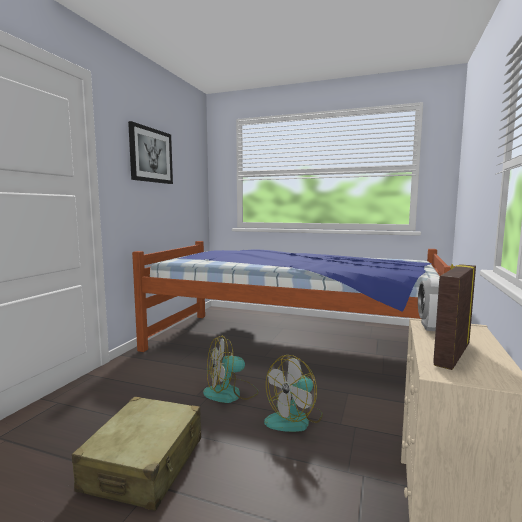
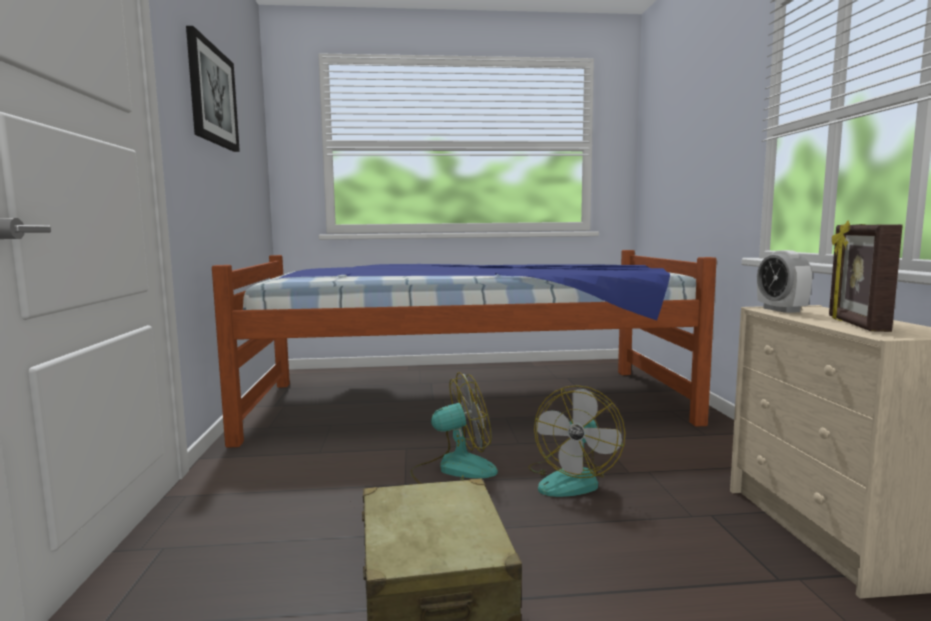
camera: 25 degrees left, 0 degrees up
(231, 393) = (453, 470): fan -> fan turned 150 degrees counterclockwise

